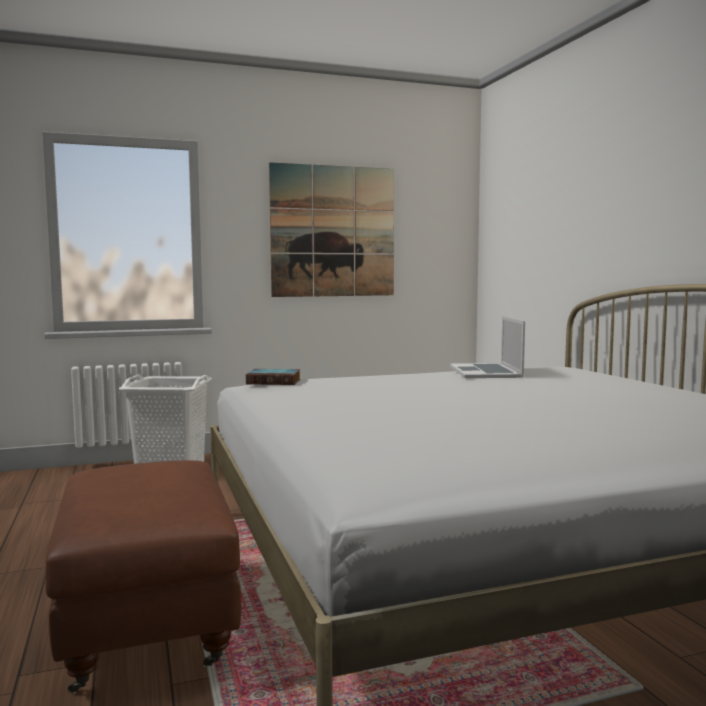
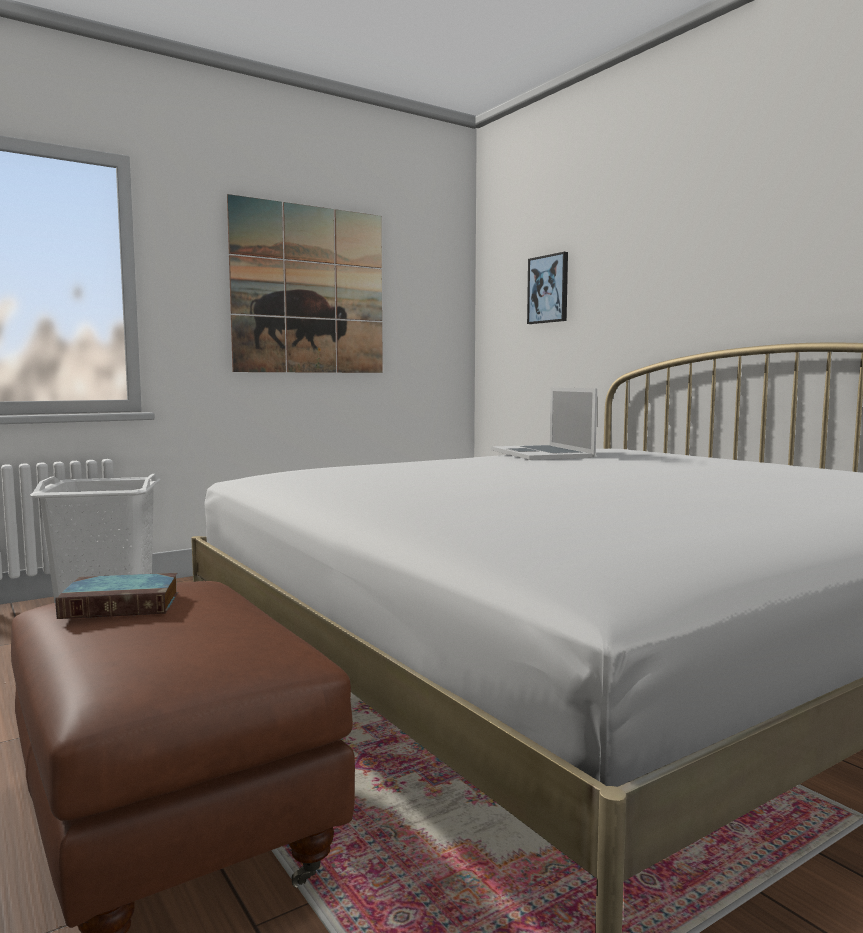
camera: 15 degrees left, 0 degrees up
(275, 381) = (292, 470): book -> book (124, 604)
(529, 226) = (548, 289): none -> picture

